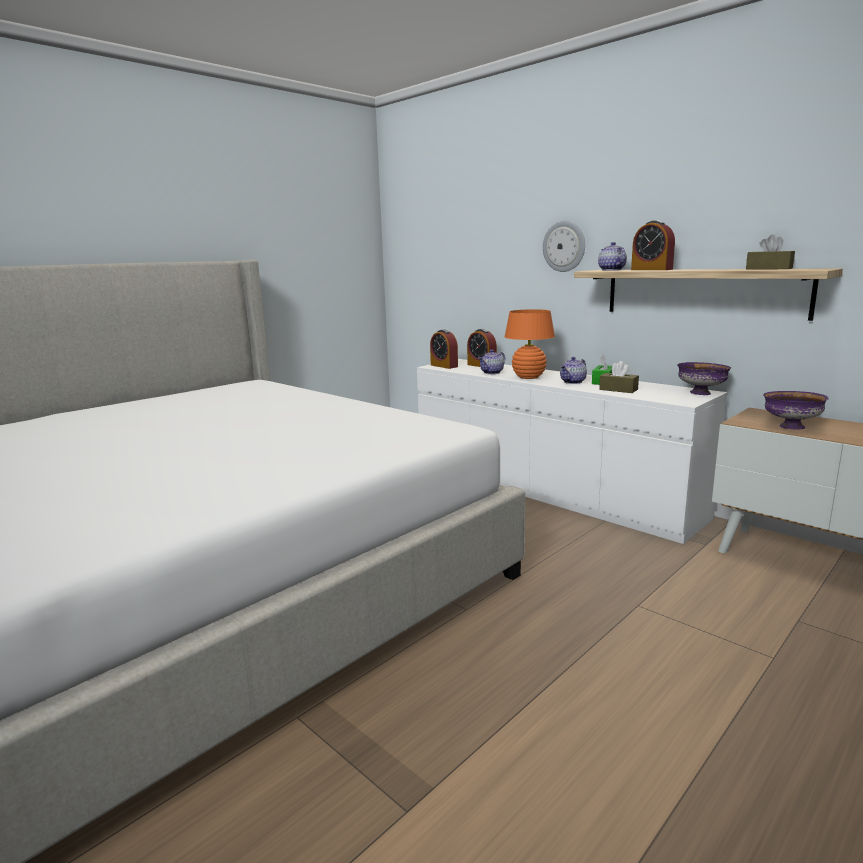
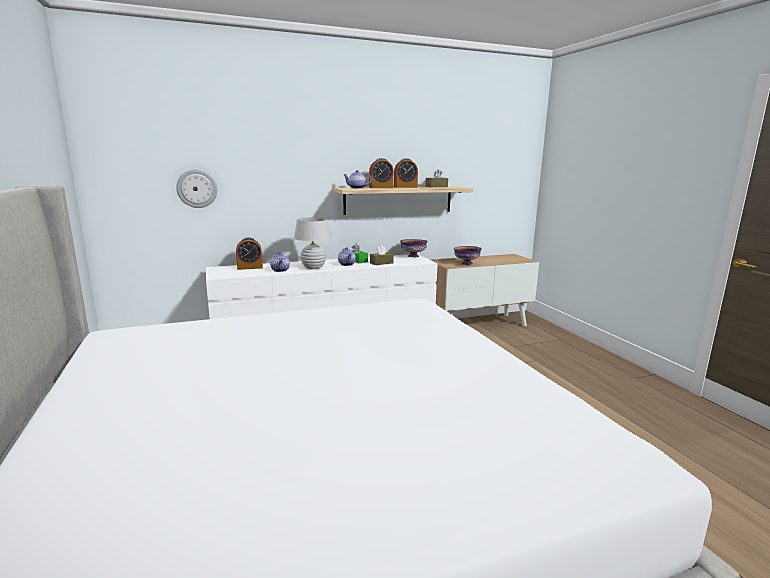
camera: 65 degrees left, 0 degrees up
(444, 366) = (224, 274): alarm clock -> alarm clock (405, 187)
(528, 377) = (313, 267): orange table lamp -> white table lamp
(564, 246) = (305, 171): wall clock -> wall clock (197, 188)

